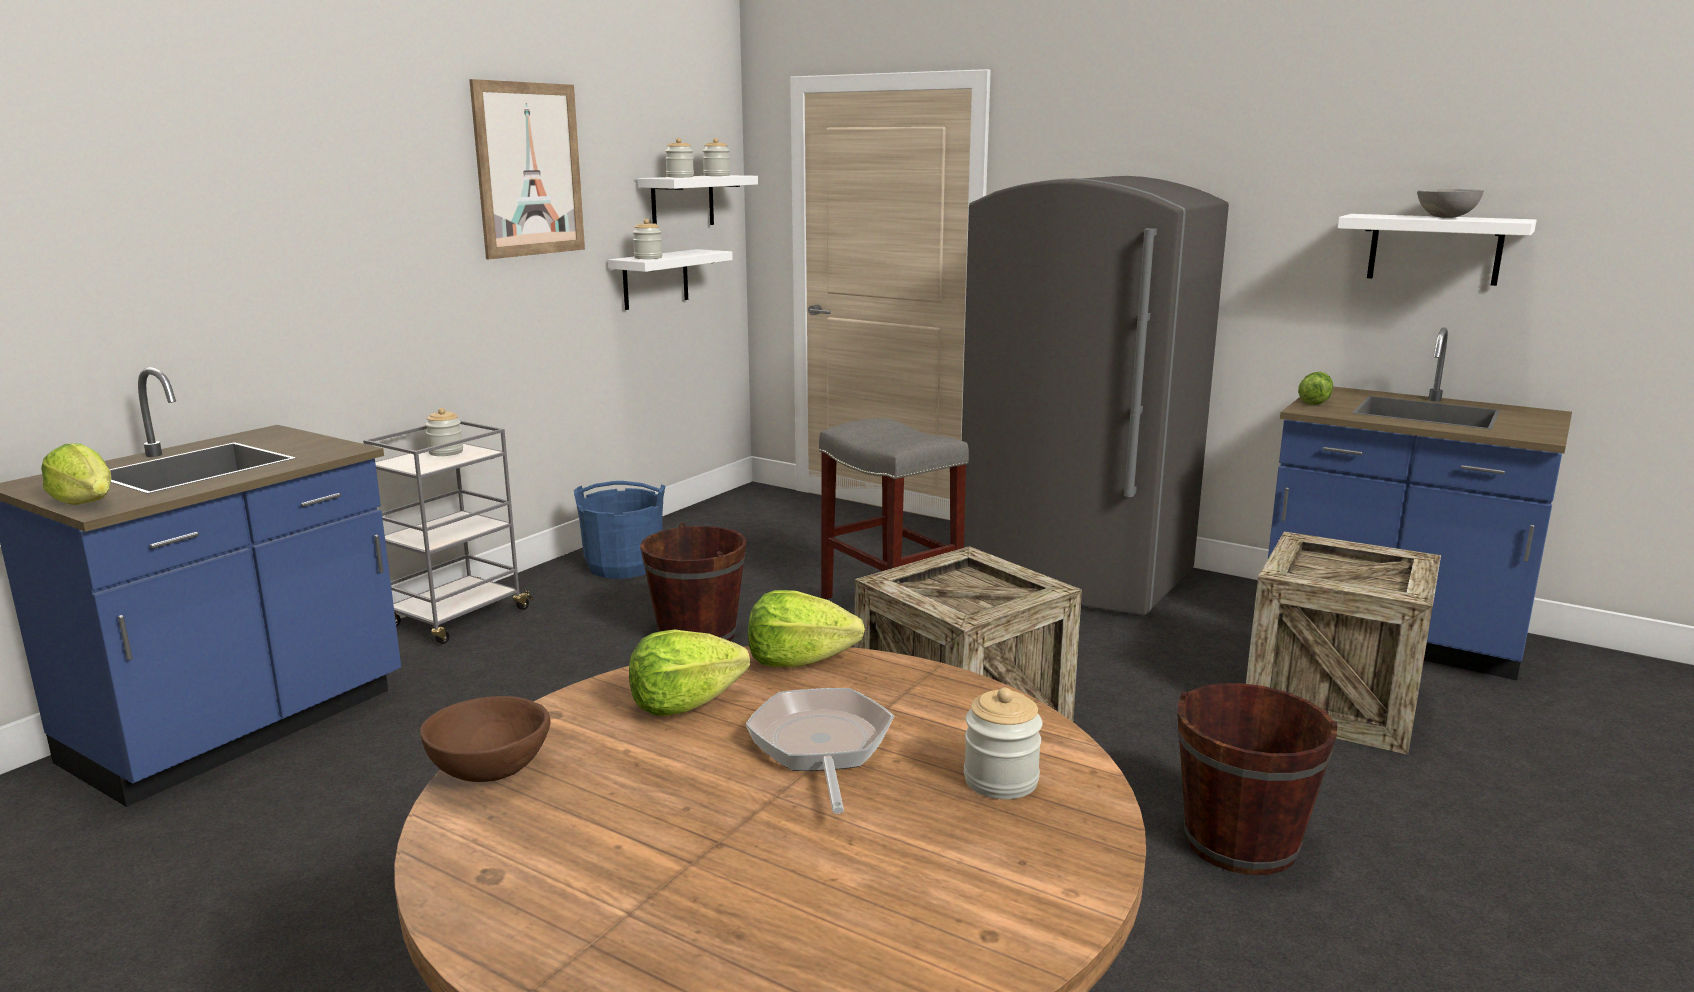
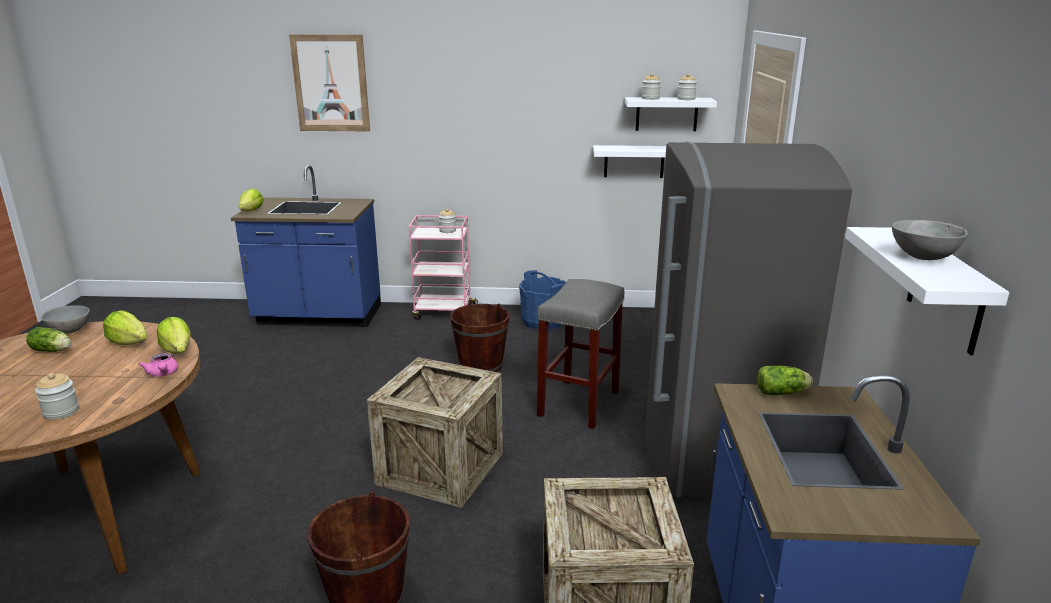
camera: 60 degrees right, 5 degrees up
(457, 619) = (443, 312): grey cart -> pink cart
(489, 770) = (70, 330): brown bowl -> grey bowl
(529, 169) = (537, 89): picture -> picture (330, 83)
(611, 793) = (53, 351): none -> lettuce
(648, 258) = (611, 148): jar -> none
(821, 747) = (91, 373): frying pan -> none
(905, 679) = (163, 374): none -> pink teapot

